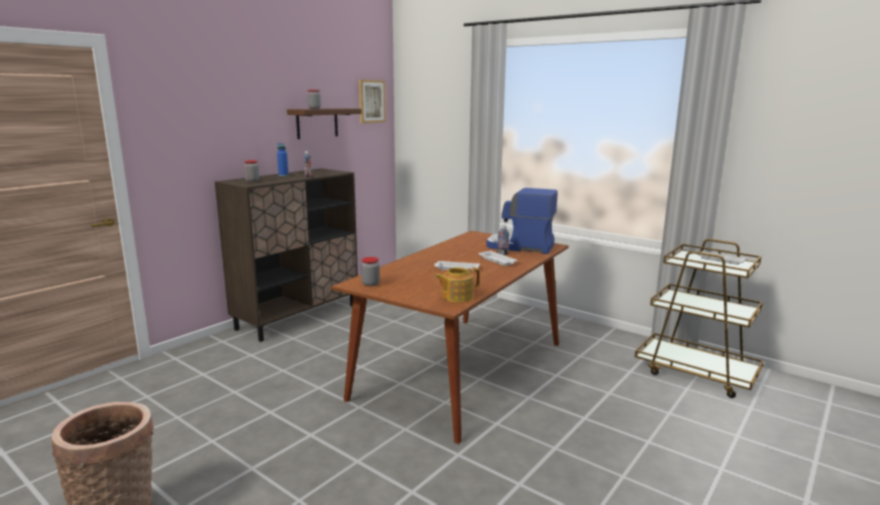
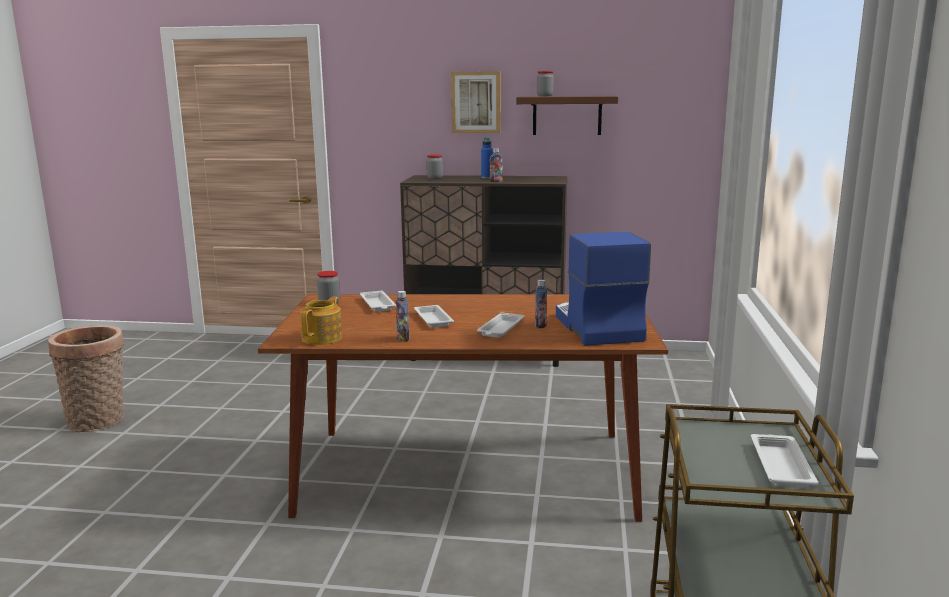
camera: 60 degrees right, 0 degrees up
(371, 101) = (674, 86): picture -> picture (476, 102)
(399, 274) = (378, 305): none -> white tray
(456, 297) = (323, 338): teapot -> teapot turned 75 degrees clockwise
(487, 280) = (403, 339): none -> bottle

